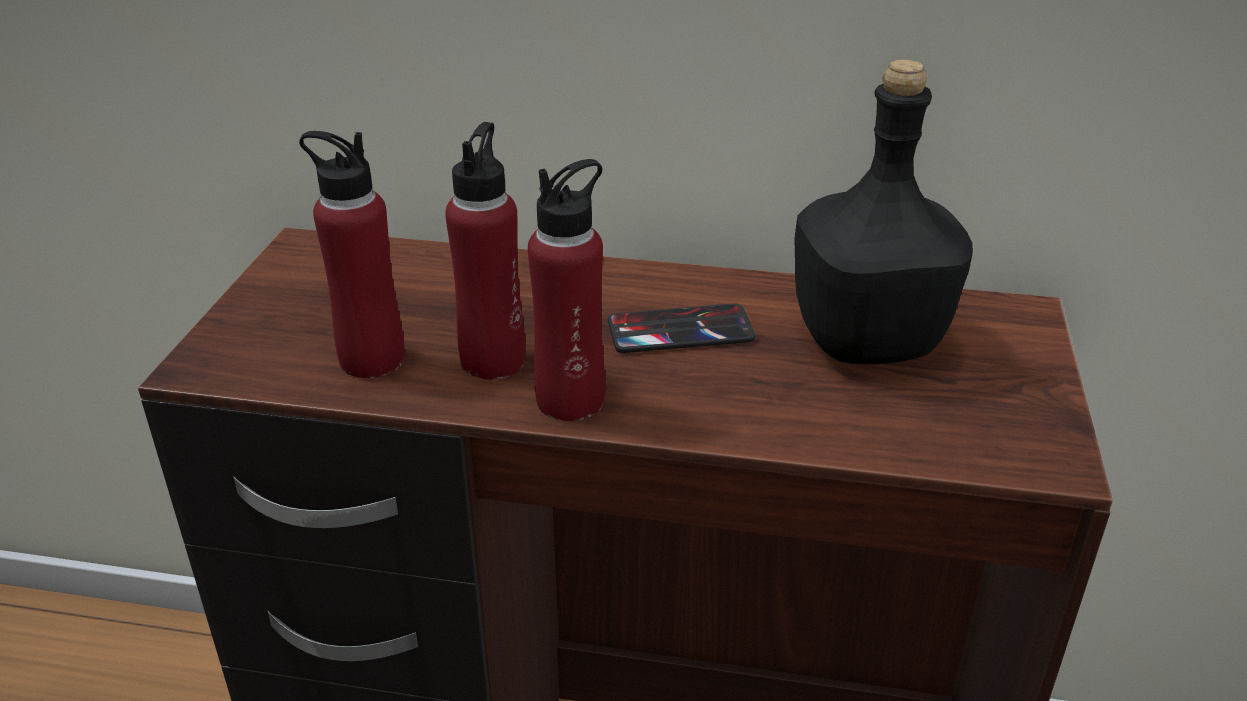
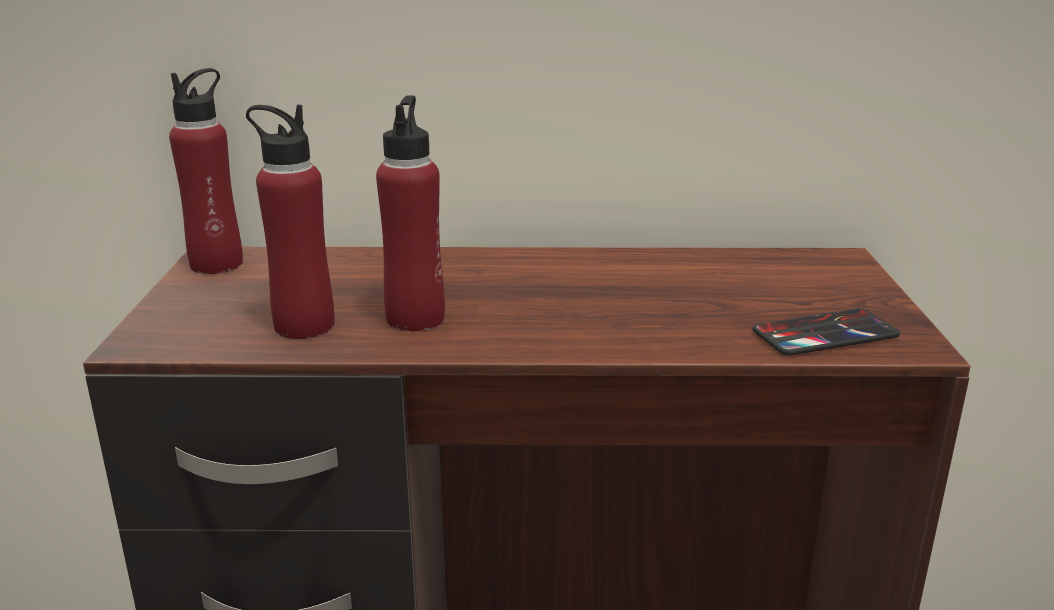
camera: 10 degrees left, 10 degrees down
(571, 400) = (495, 339): red bottle -> red bottle (217, 264)
(680, 330) = (571, 287): phone -> phone (825, 333)
(869, 340) = (730, 282): black bottle -> none

